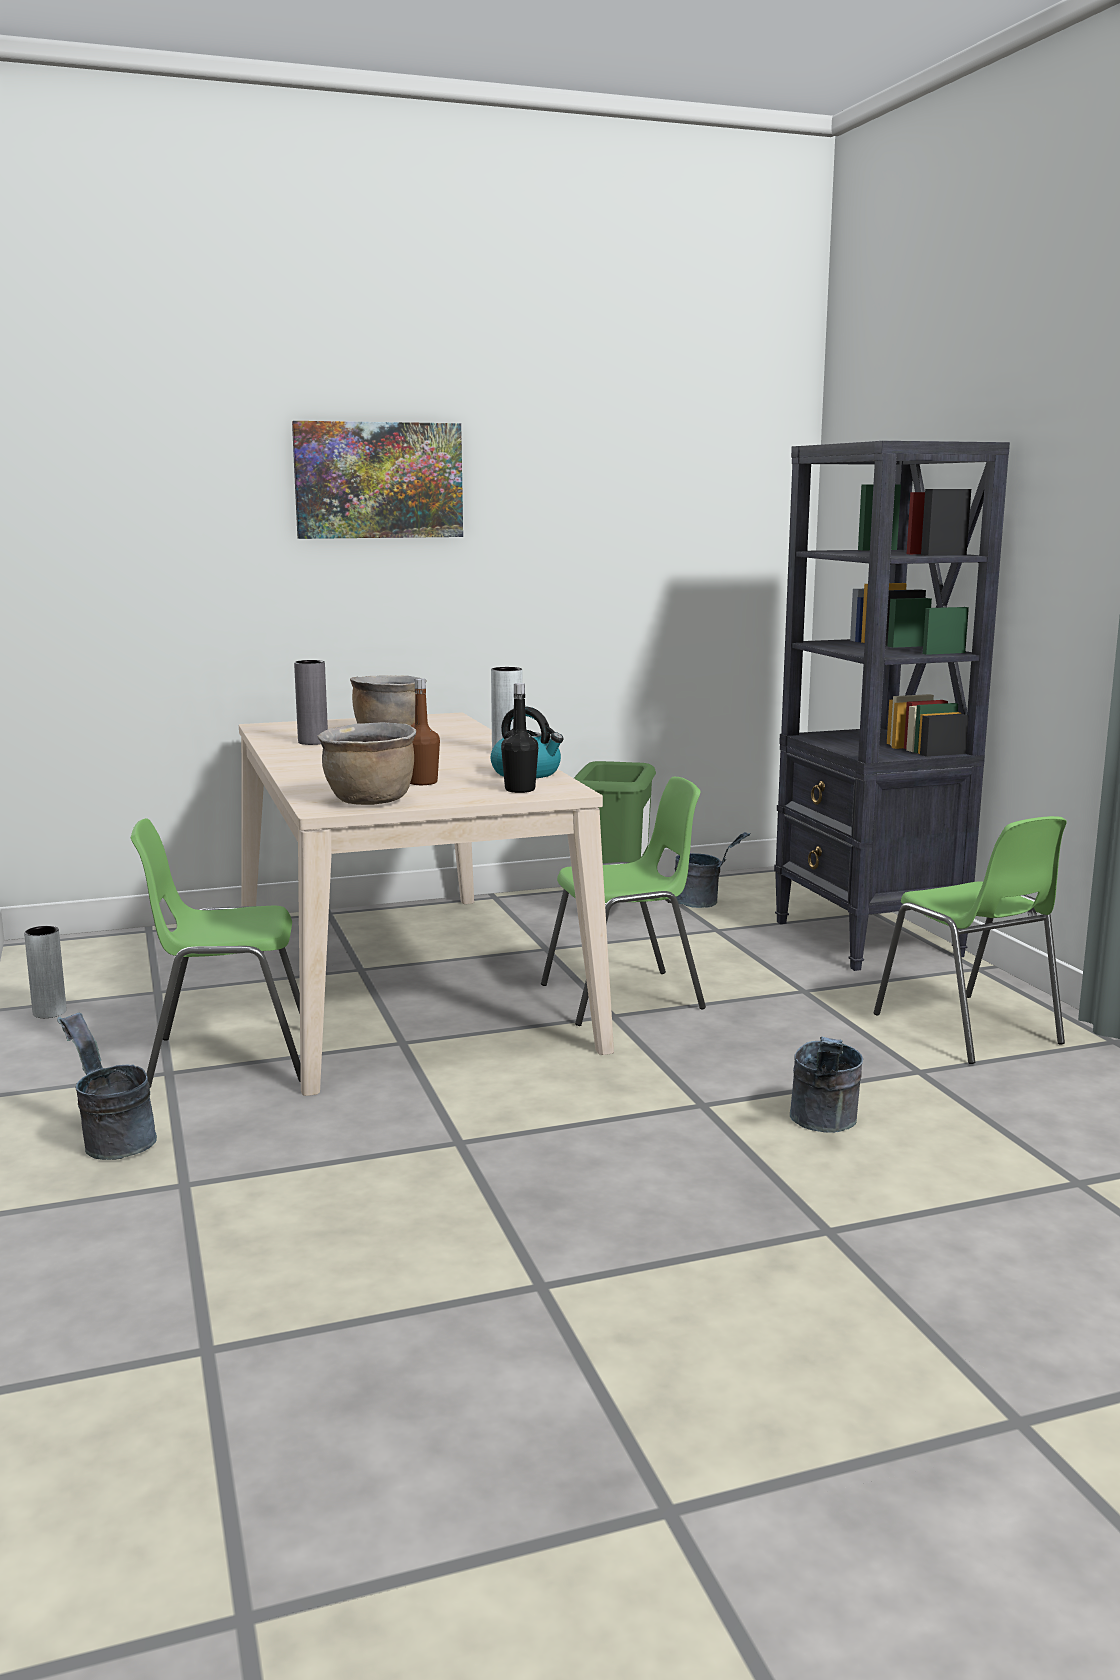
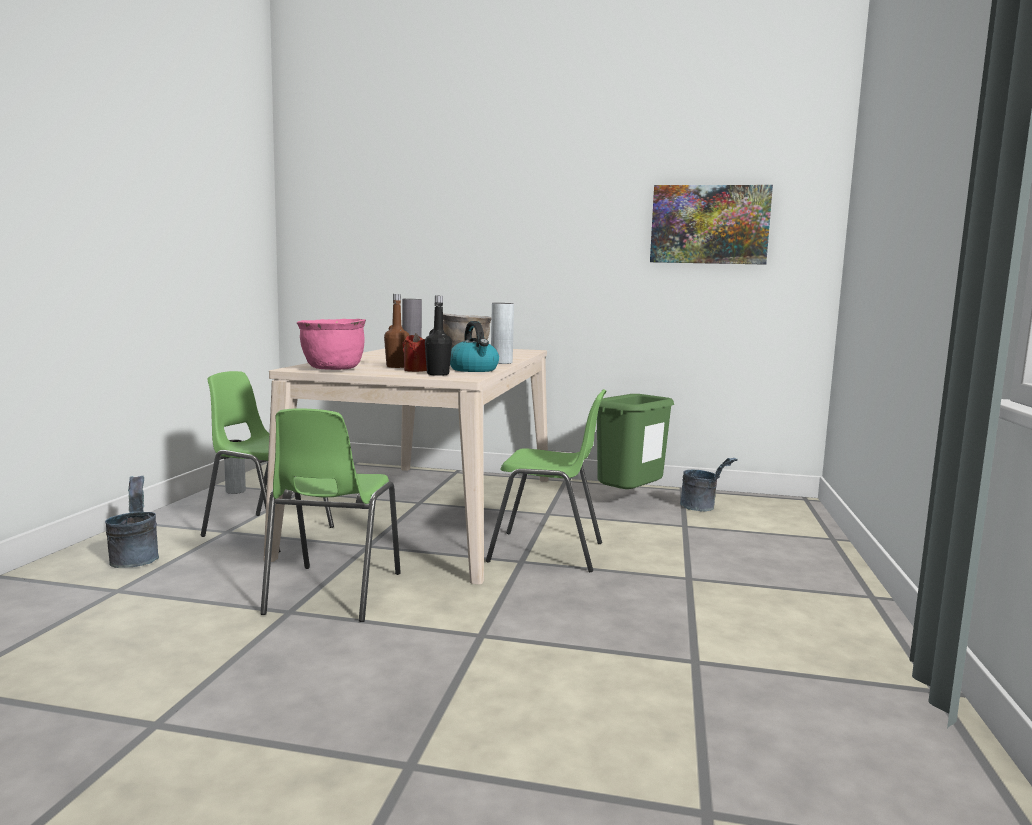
camera: 30 degrees right, 5 degrees down
(370, 802) = (332, 369): brown cooking pot -> pink cooking pot
(378, 480) = (506, 196): picture -> picture (709, 224)
(470, 786) = (416, 370): none -> red candle
(824, 1124) = (548, 677): grey bucket -> none
(867, 939) = (798, 555): black bookcase -> none
(968, 1029) = (792, 641): green chair -> green chair (332, 593)

